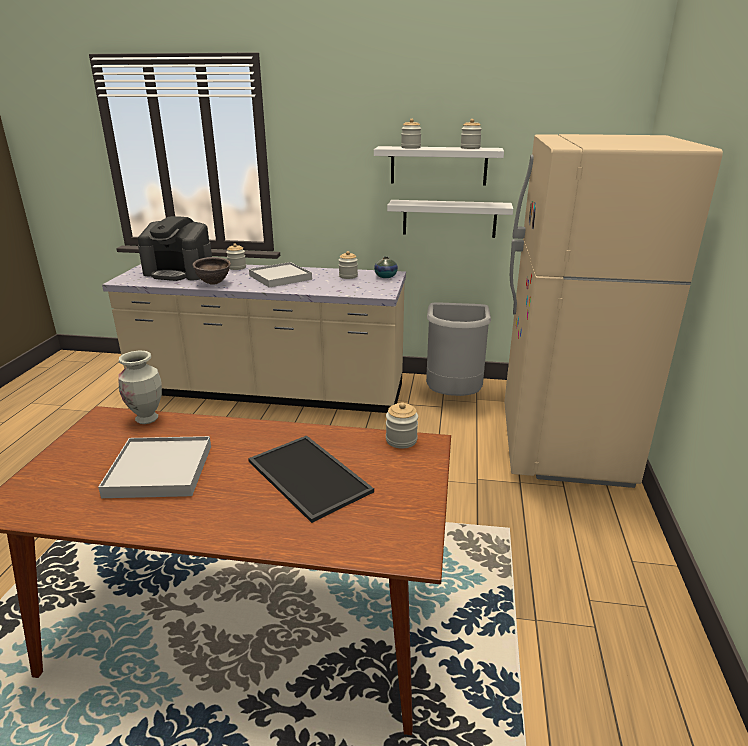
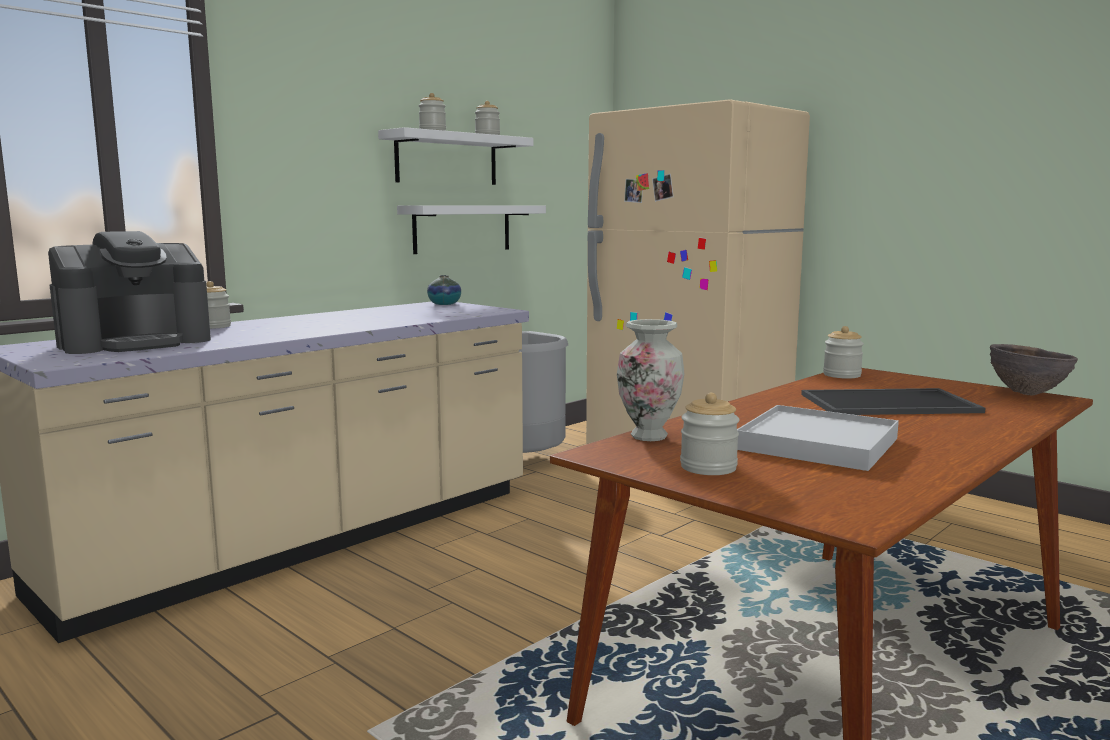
camera: 55 degrees left, 15 degrees down
(213, 283) = (257, 338): brown bowl -> brown bowl (1027, 394)
(280, 277) = (326, 321): white tray -> none
(348, 276) = (404, 309): jar -> jar (708, 467)

